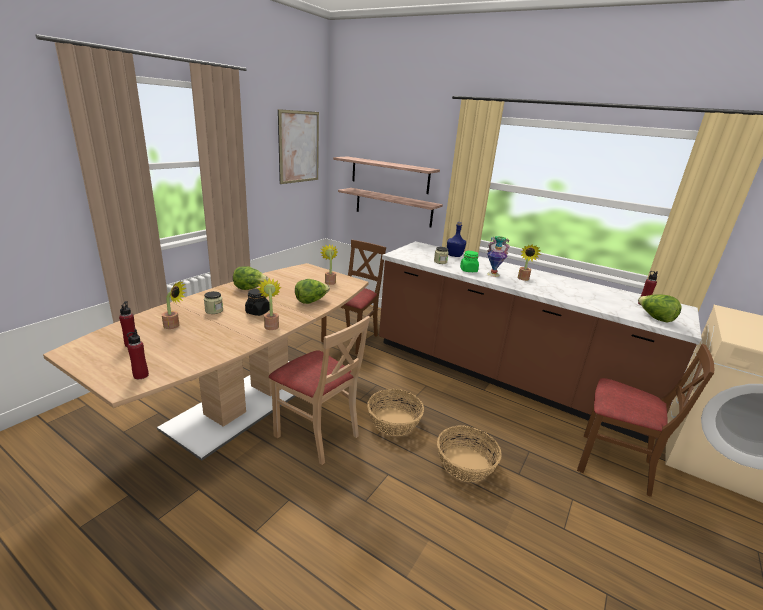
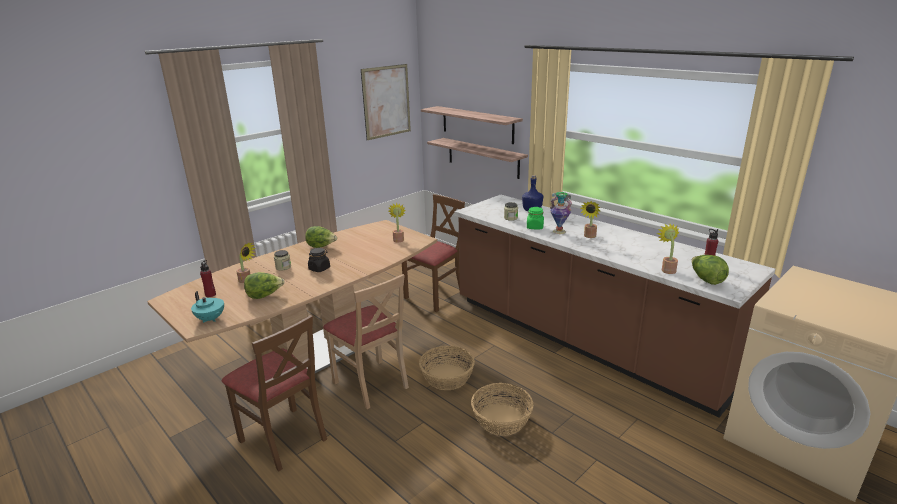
camera: 15 degrees right, 0 degrees up
(141, 375) = (210, 319): red bottle -> turquoise teapot
(271, 325) = (326, 281): potted plant -> potted plant (667, 269)
(311, 301) = (371, 259): lettuce -> lettuce (264, 296)
(614, 464) = (662, 433): brown chair -> brown chair (284, 438)

